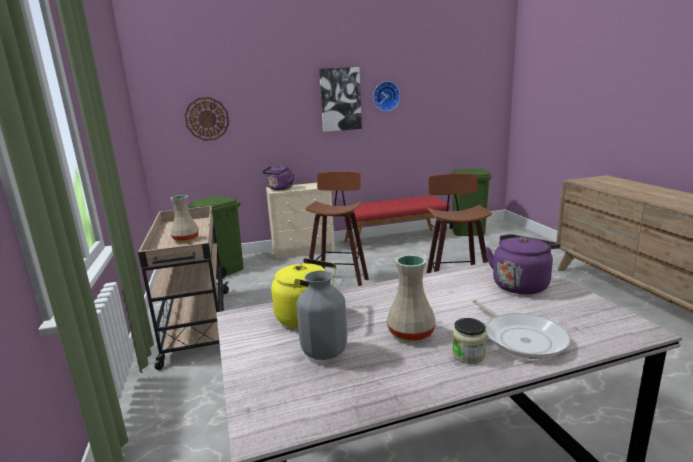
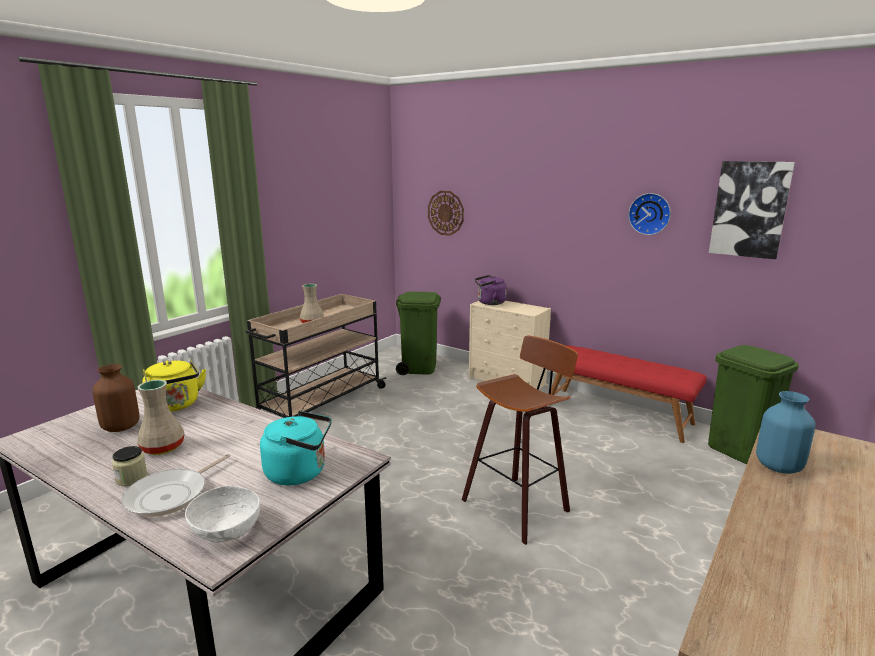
camera: 50 degrees right, 0 degrees up
(325, 352) = (121, 427): grey vase -> brown vase
(339, 286) = (458, 429): stool -> none
(340, 99) = (585, 210): picture -> picture (749, 209)
(521, 285) = (300, 472): purple kettle -> turquoise kettle
(600, 322) = (226, 530): none -> white bowl
(616, 189) = (779, 466): none -> blue vase

